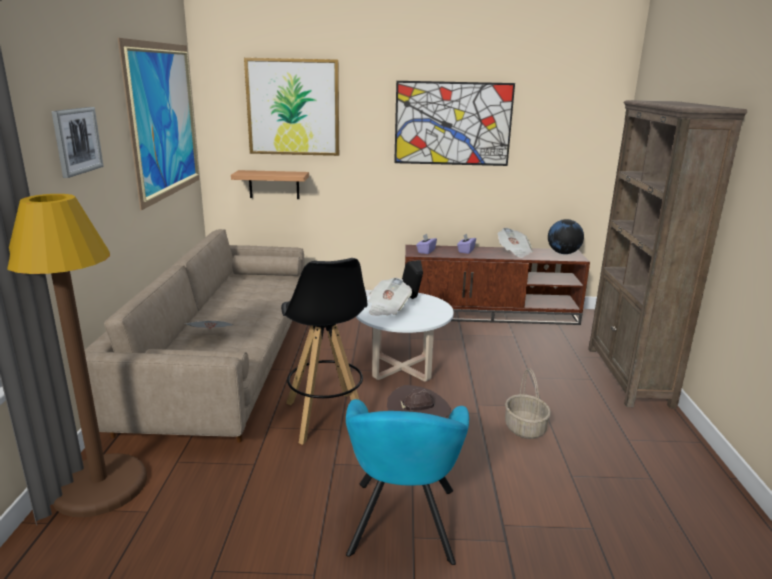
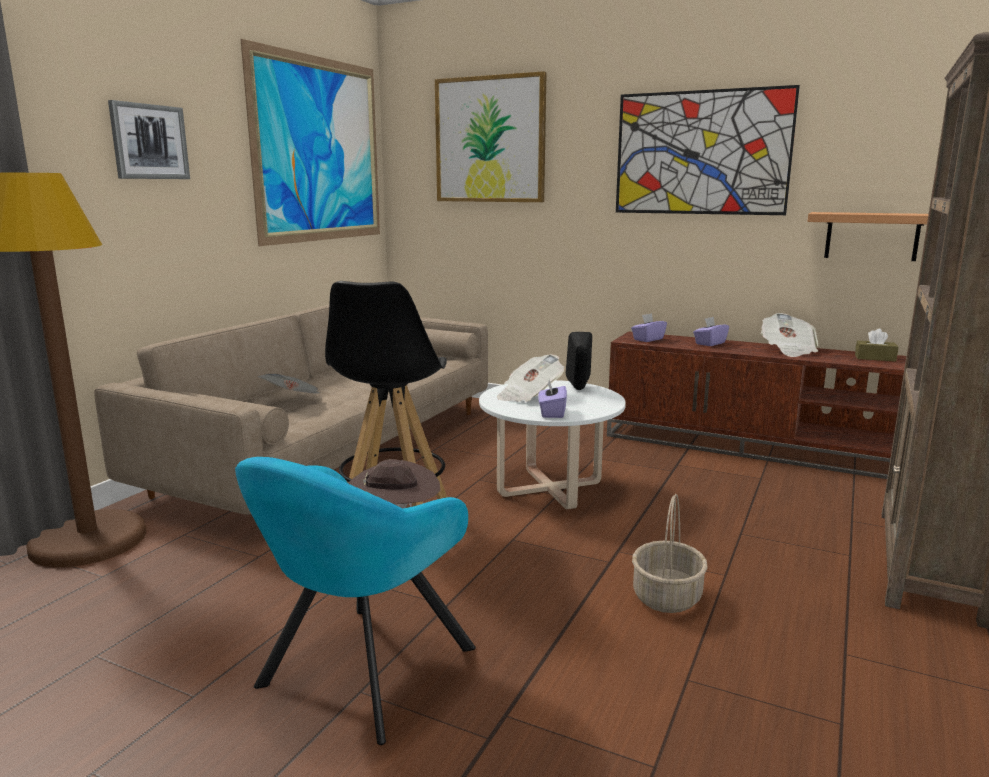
camera: 25 degrees right, 5 degrees down
(274, 184) = (464, 242): shelf -> shelf (872, 236)
(416, 321) = (552, 413): none -> purple tissue box
(563, 253) = (875, 358): globe -> brown tissue box

